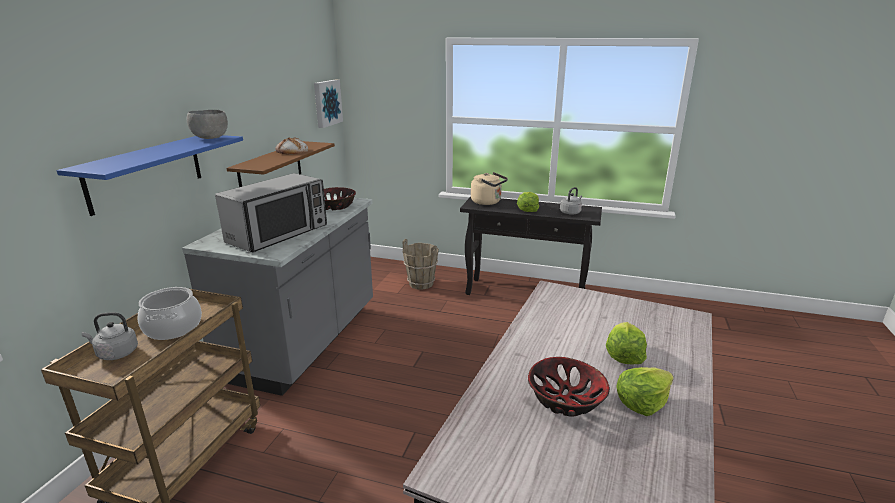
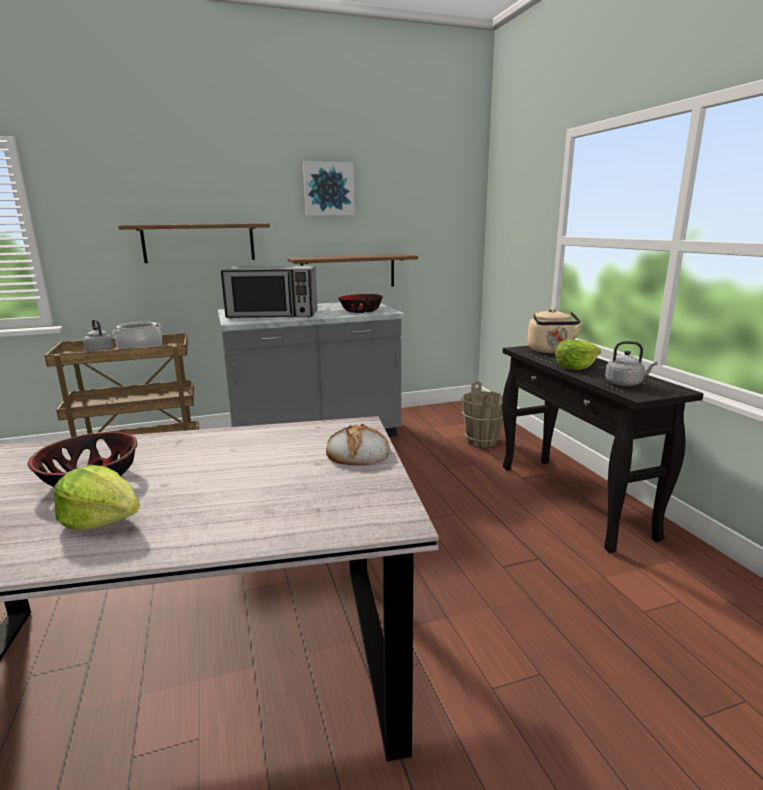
camera: 55 degrees right, 5 degrees down
(146, 172) = (199, 243): blue shelf -> brown shelf
(210, 138) = (250, 223): grey bowl -> none
(292, 151) = (363, 256): bread -> bread (357, 453)
(326, 103) = (454, 220): picture -> picture (328, 189)
(623, 355) = (219, 491): lettuce -> none

